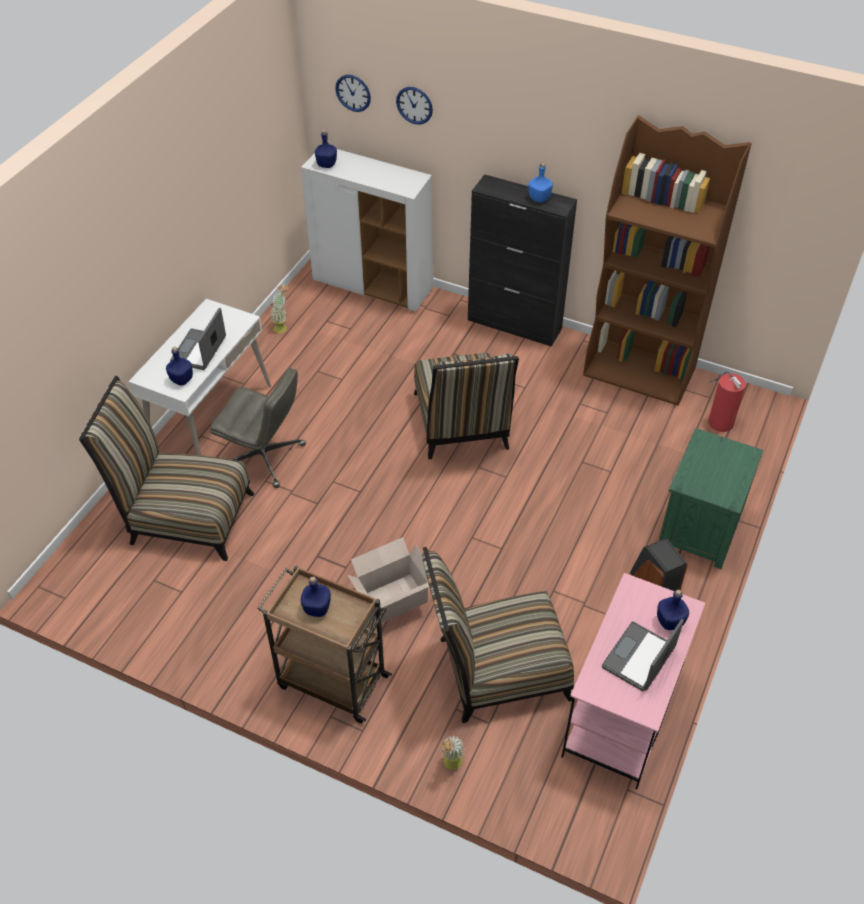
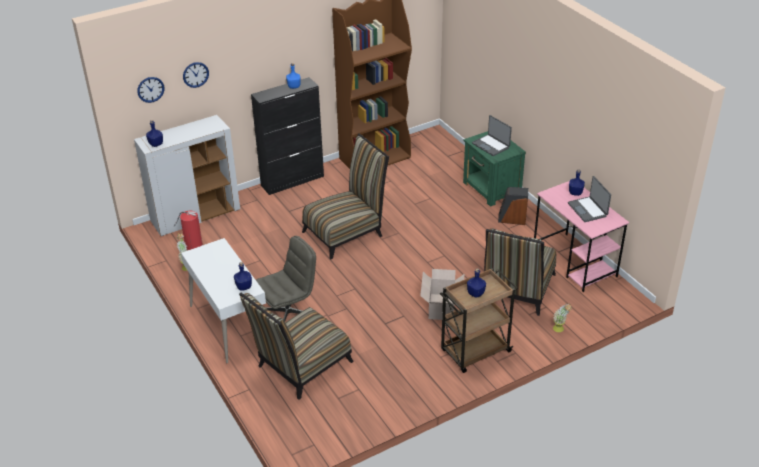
camera: 55 degrees left, 10 degrees down
(199, 350) = (226, 271): laptop -> laptop (491, 145)
(461, 426) = (346, 232): chair -> chair turned 60 degrees counterclockwise
(720, 421) = (434, 151): fire extinguisher -> fire extinguisher (193, 245)

